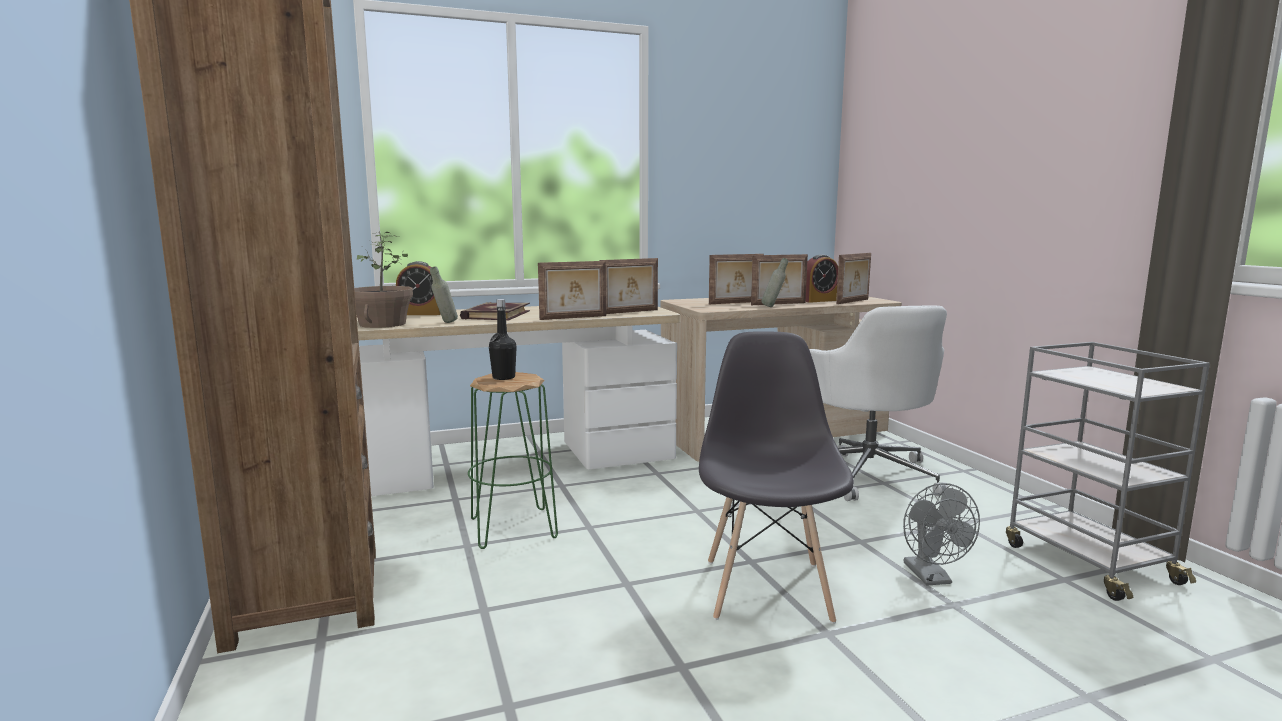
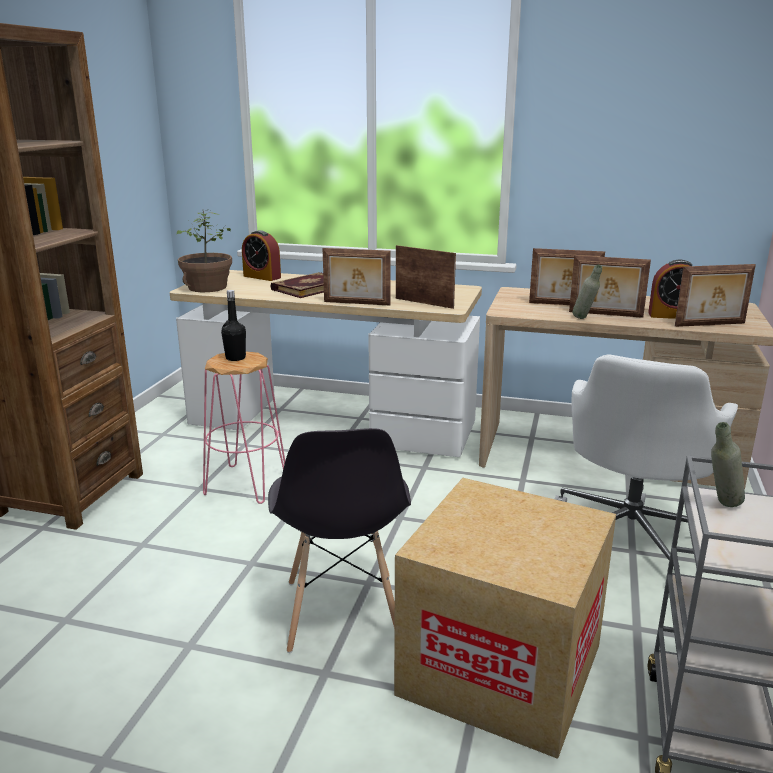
camera: 35 degrees right, 10 degrees up
(445, 323) = (249, 293): grey bottle -> grey bottle (721, 506)
(512, 528) = (245, 484): green stool -> pink stool
(630, 312) = (424, 303): picture frame -> picture frame turned 150 degrees counterclockwise
(767, 588) = (342, 613): grey chair -> grey chair turned 135 degrees clockwise
(932, 578) = (500, 669): grey fan -> cardboard box

